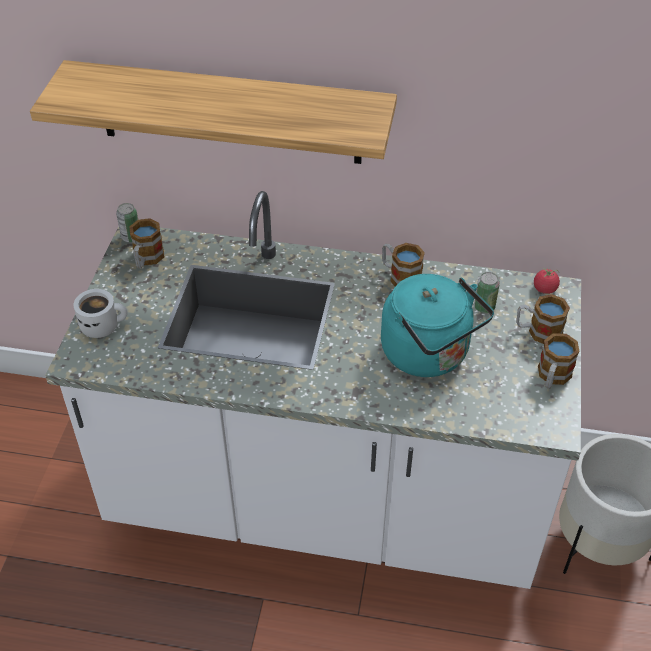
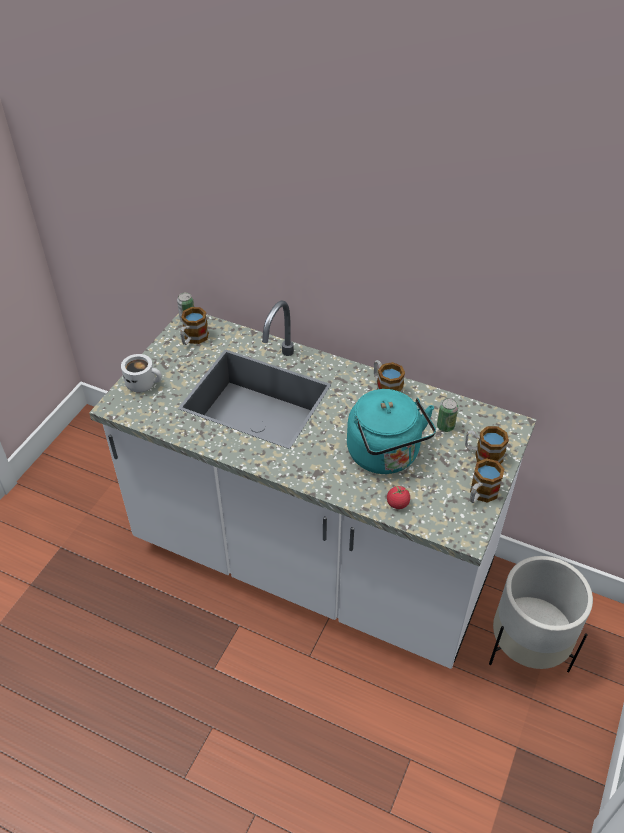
camera: 15 degrees right, 0 degrees up
(229, 113) = (268, 234): shelf -> none
(544, 289) = (502, 421): tomato -> tomato (397, 503)

